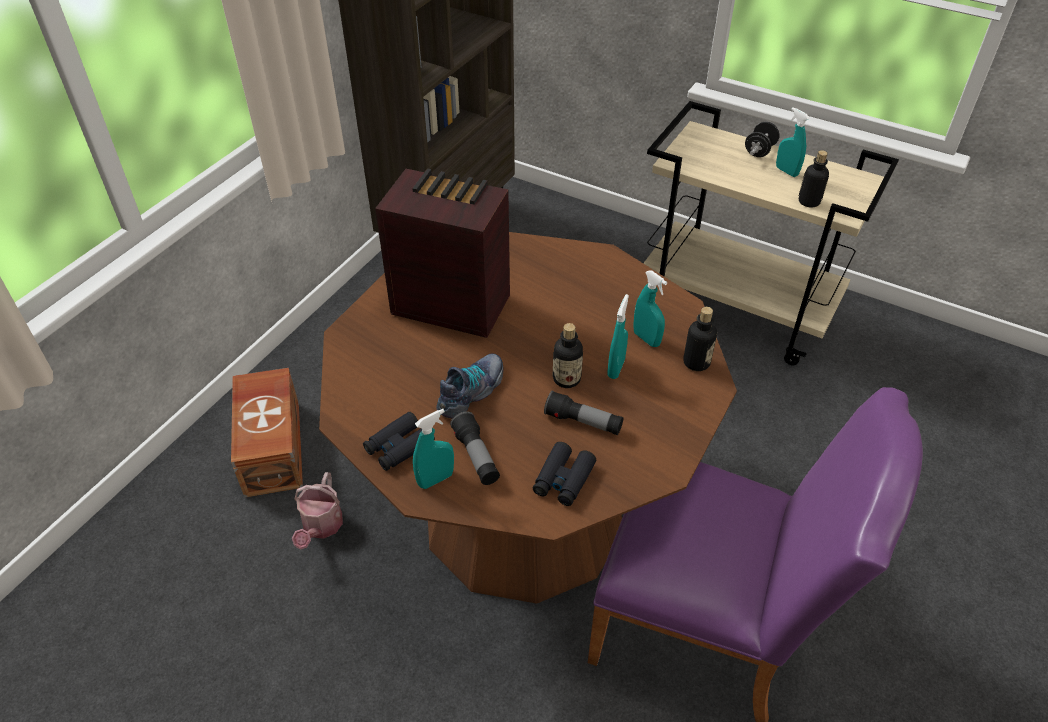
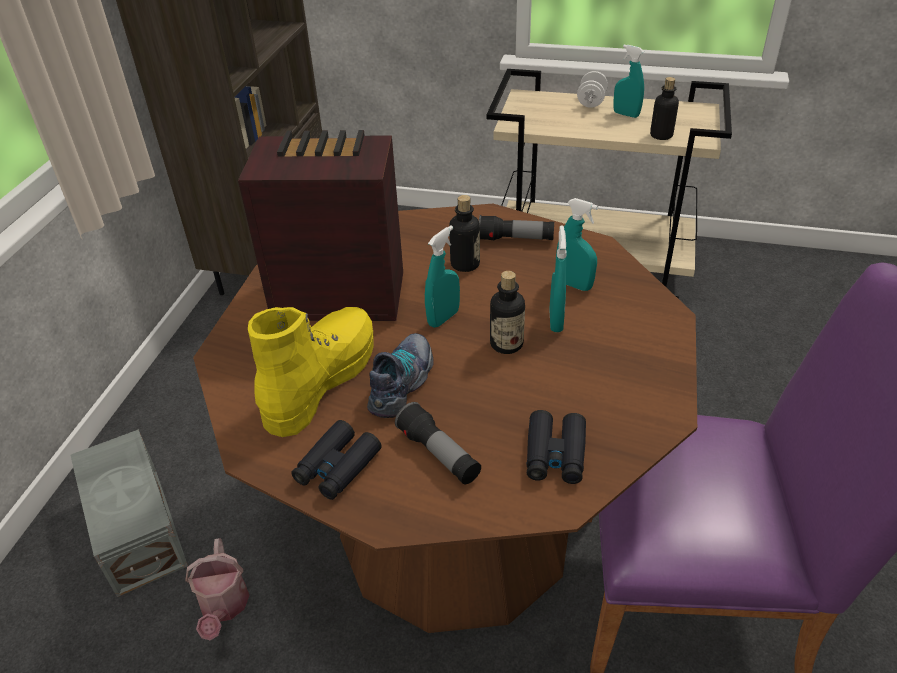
camera: 15 degrees left, 5 degrees down
(274, 446) = (139, 527): brown storage box -> grey storage box
(411, 375) = (320, 381): none -> yellow boot
(435, 479) = (399, 494): turquoise spray bottle -> turquoise spray bottle (443, 318)
(583, 422) = (547, 385): flashlight -> flashlight (516, 239)
(696, 362) = (638, 296): bottle -> bottle (465, 264)
(759, 151) = (591, 102): black dumbbell -> white dumbbell

